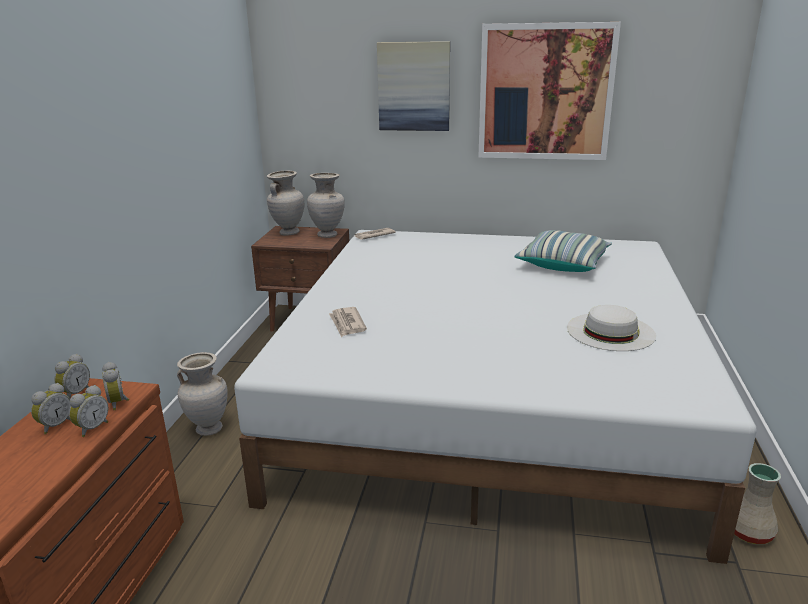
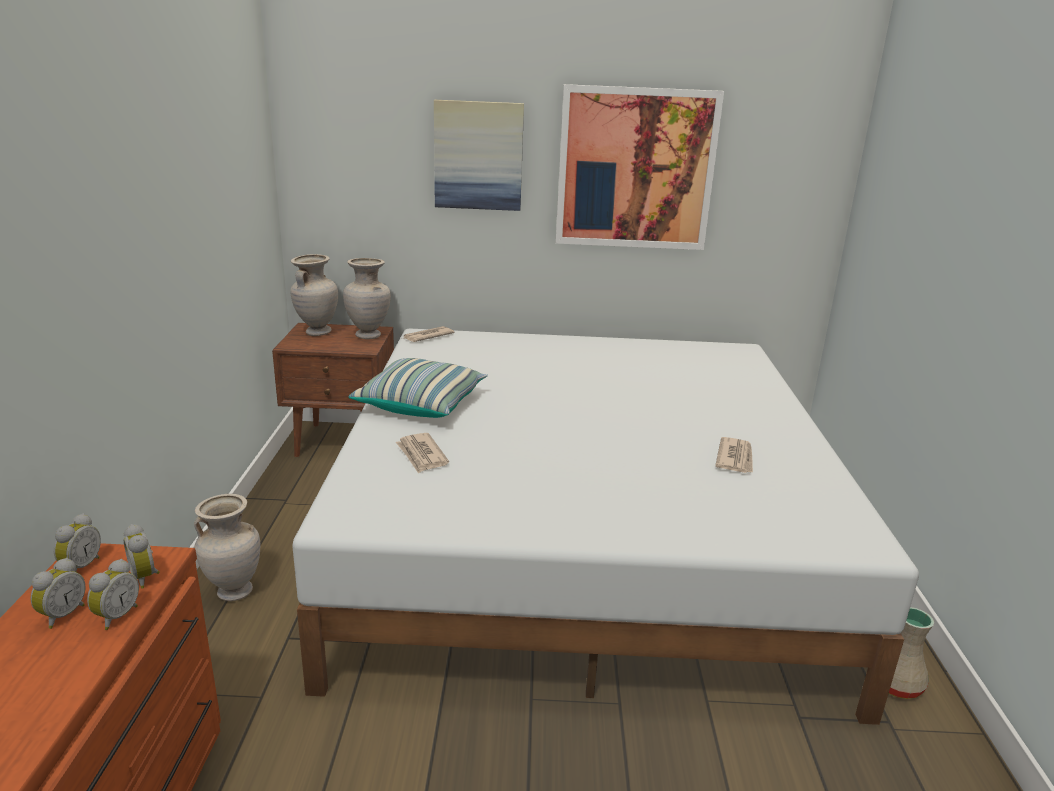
camera: 10 degrees left, 0 degrees up
(563, 264) = (661, 373): pillow -> pillow (421, 404)
(610, 331) = (735, 458): white hat -> newspaper

